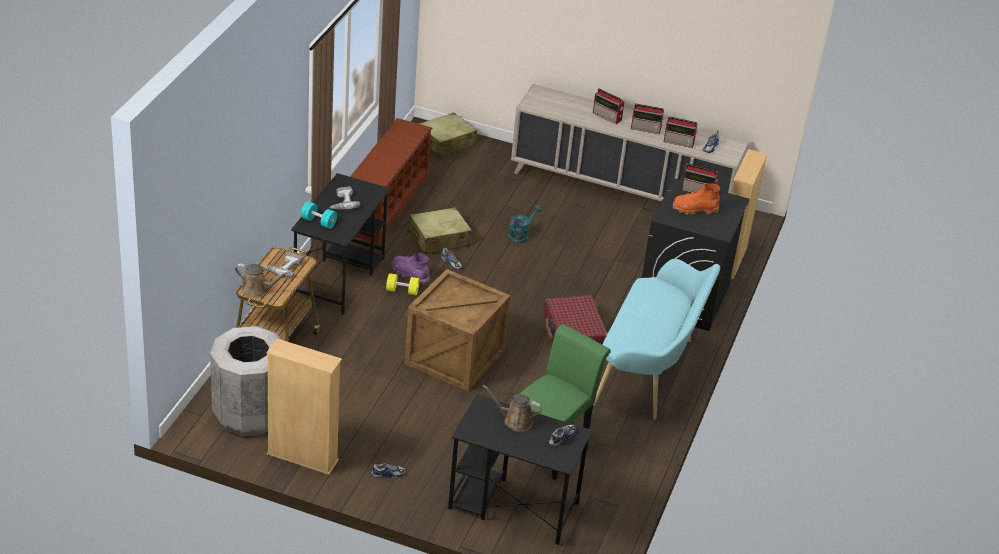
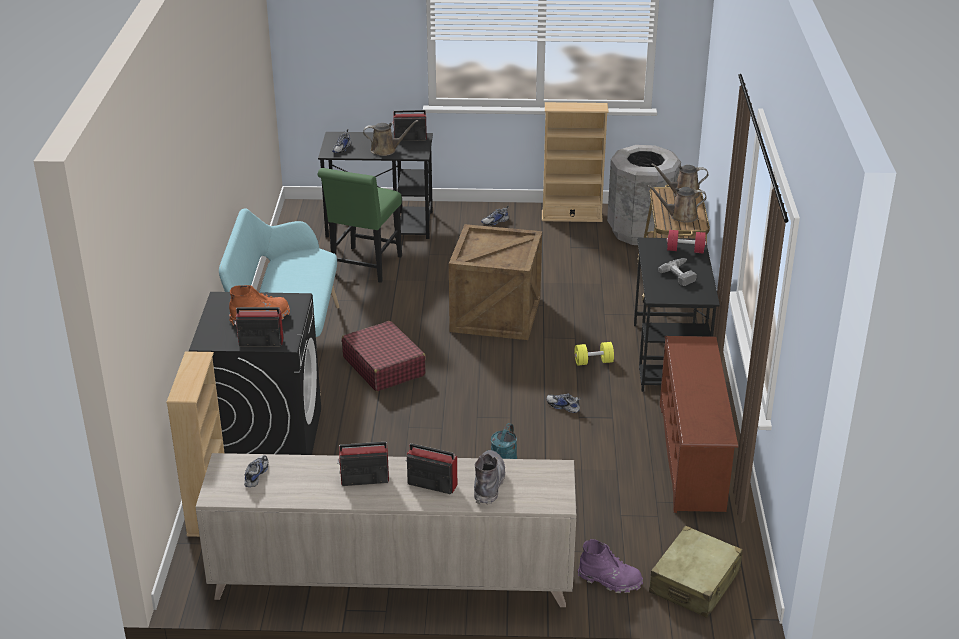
camera: 165 degrees right, 5 degrees down
(283, 267) = (680, 216): power drill -> brown watering can
(318, 222) = (685, 250): turquoise dumbbell -> red dumbbell
(410, 274) = (599, 381): purple boot -> purple boot (610, 580)
(438, 239) = (597, 431): beige suitcase -> none
(574, 108) = (488, 484): none -> grey boot
(679, 142) = (306, 470): radio -> radio (409, 138)

